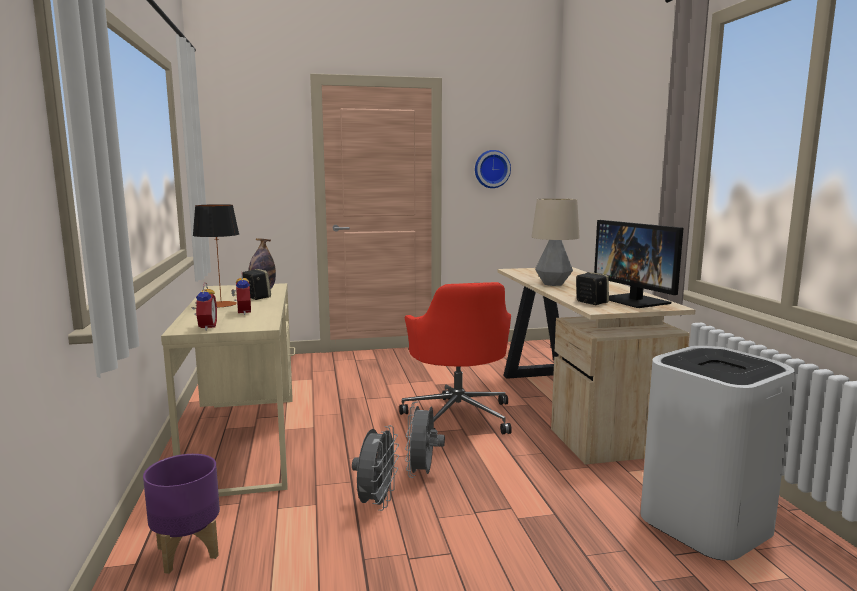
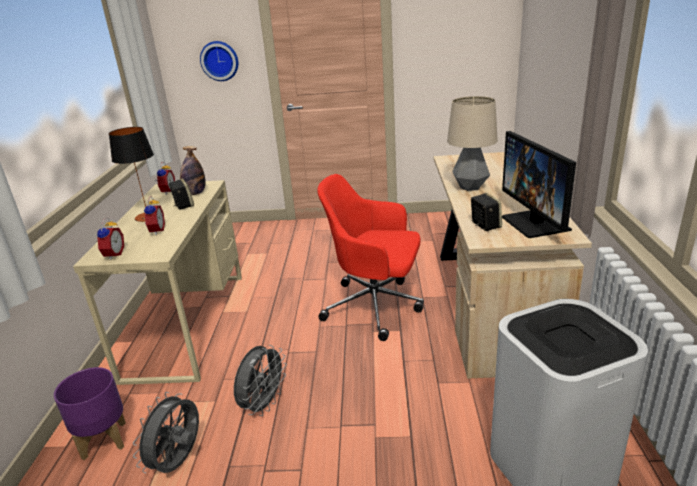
camera: 15 degrees right, 15 degrees up
(226, 290) = (167, 192): none -> alarm clock
(423, 473) = (315, 375): grey fan -> grey fan (179, 462)
(458, 416) = (375, 306): red office chair -> red office chair turned 105 degrees clockwise
(491, 169) = (446, 37): wall clock -> wall clock (220, 60)

